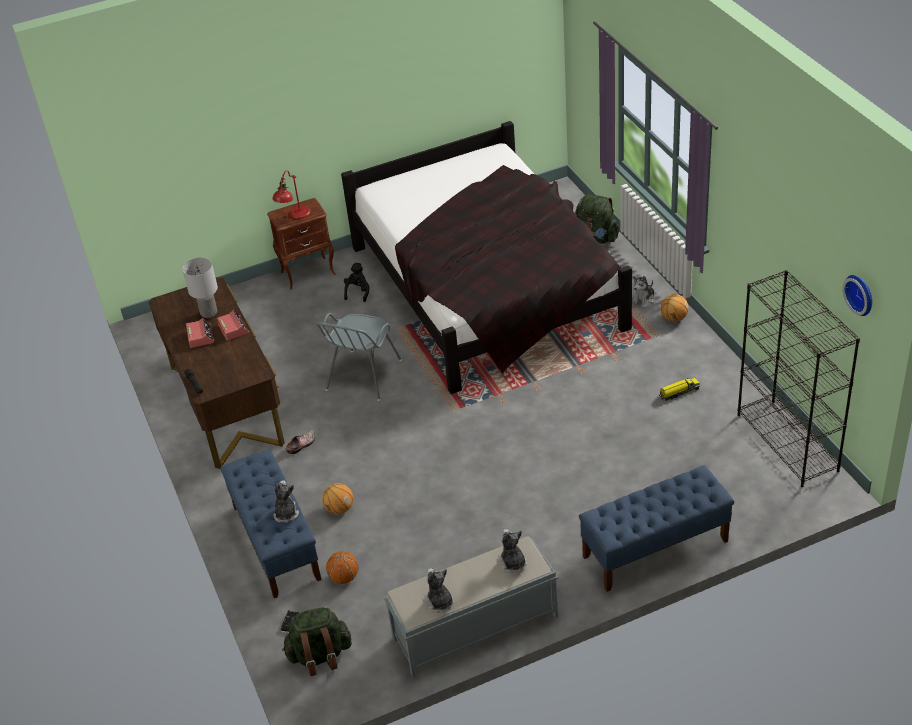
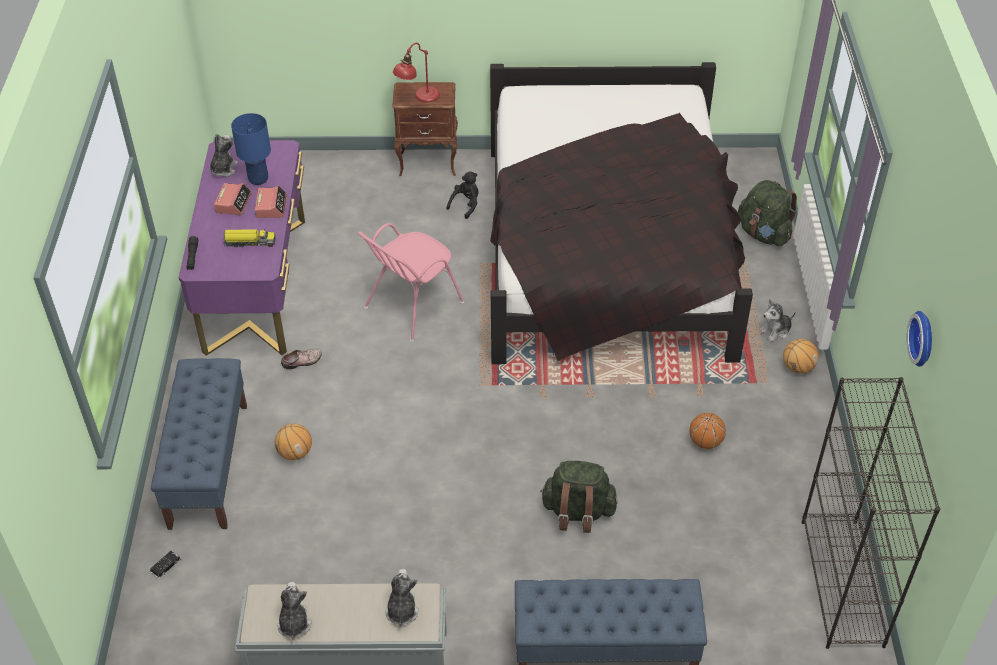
camera: 20 degrees right, 5 degrees up
(209, 314) = (259, 180): grey table lamp -> blue table lamp
(226, 404) = (256, 284): brown desk -> purple desk
(286, 513) = (206, 443): plush toy -> plush toy (223, 169)
(320, 656) = (171, 619): green backpack -> green backpack (578, 512)
(344, 578) = (251, 537): basketball -> basketball (705, 442)
(363, 377) = (411, 307): grey chair -> pink chair
(678, 392) = (748, 464): toy truck -> toy truck (249, 242)
(861, 294) = (958, 456): wall clock -> wall clock (924, 338)

